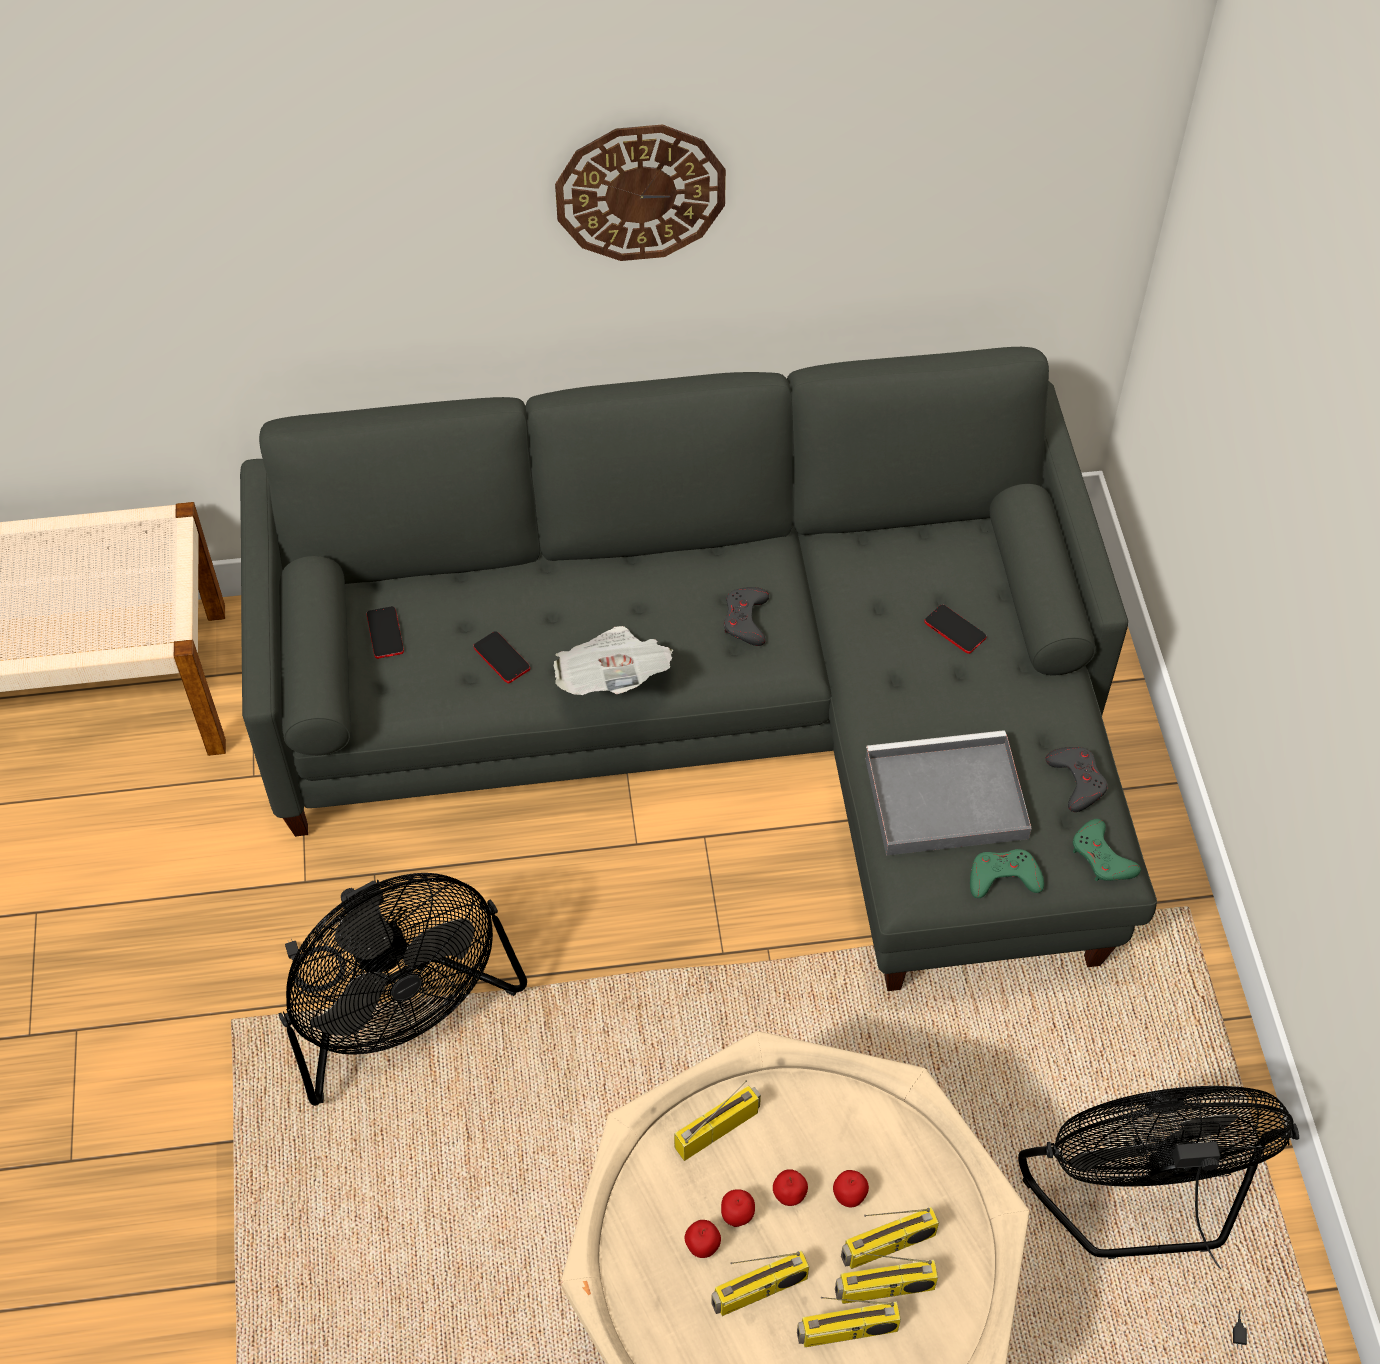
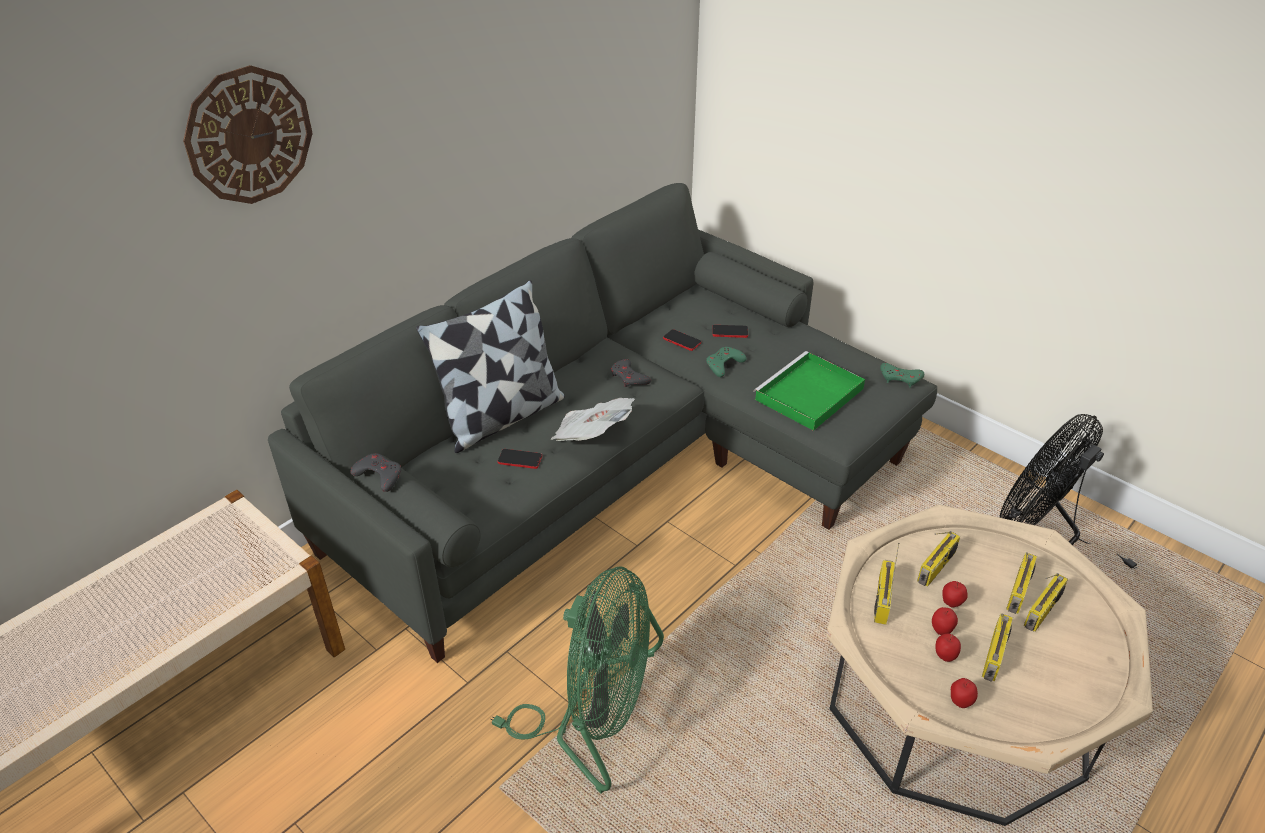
camera: 40 degrees left, 15 degrees down
(385, 633) = (437, 485): phone -> phone (682, 341)
(389, 1015) = (593, 715): black fan -> green fan
(541, 581) = (501, 416): none -> pillow
(640, 192) = (470, 134): wall clock -> wall clock (249, 135)
(847, 1332) = (1053, 643): radio -> radio (936, 568)
(849, 1196) = (976, 583): apple -> apple (960, 702)
(942, 799) = (808, 395): grey tray -> green tray
(1003, 877) = (872, 409): green game controller -> green game controller (724, 364)
(1076, 781) = (853, 357): grey game controller -> grey game controller (379, 475)

